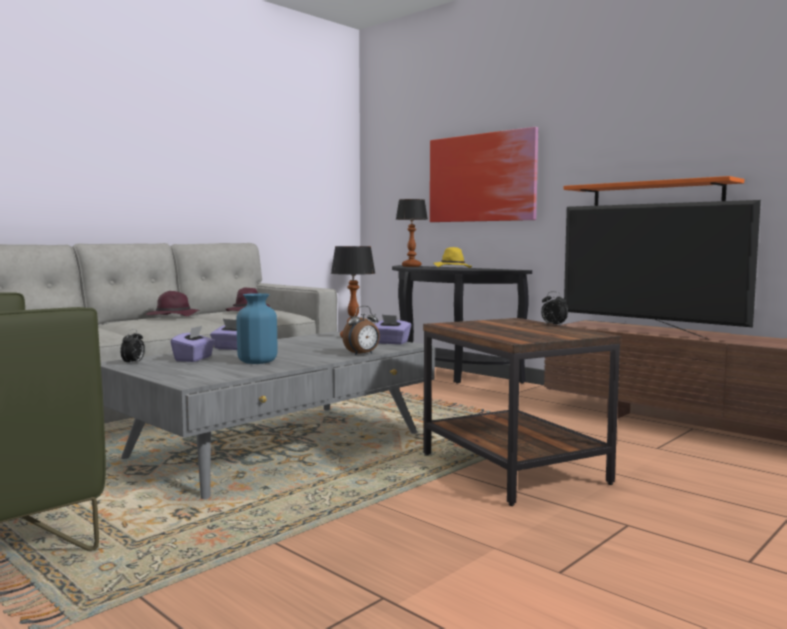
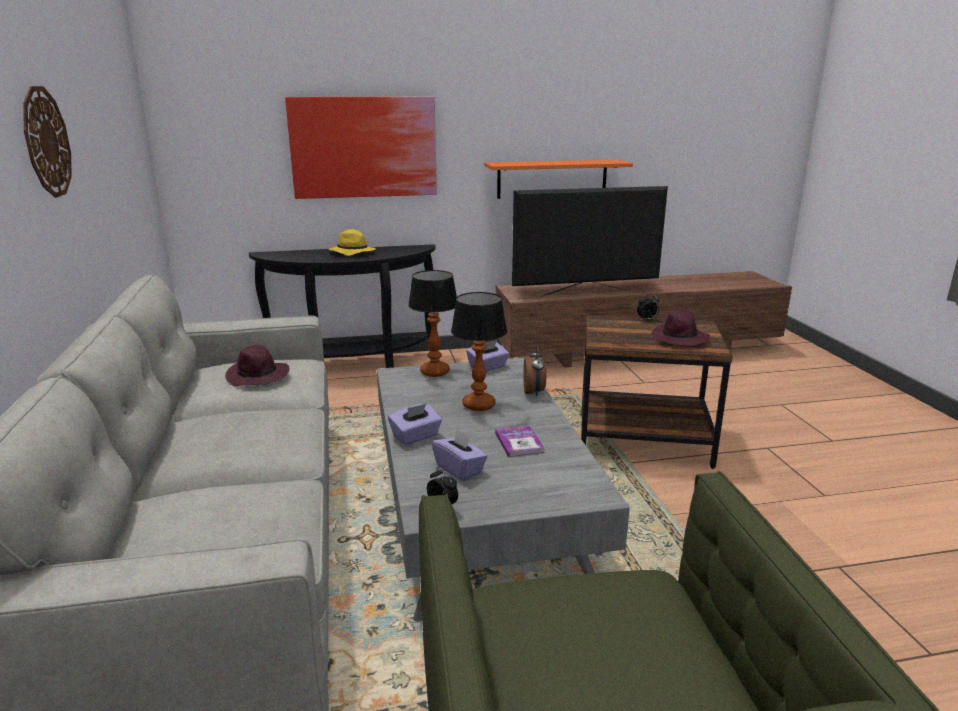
camera: 55 degrees left, 15 degrees up
(172, 316) = (226, 424): purple hat -> purple hat (679, 339)
(183, 148) = (46, 142): none -> wall clock
(257, 362) = (519, 442): blue vase -> book
(412, 266) = (288, 255): table lamp -> table lamp (479, 405)

